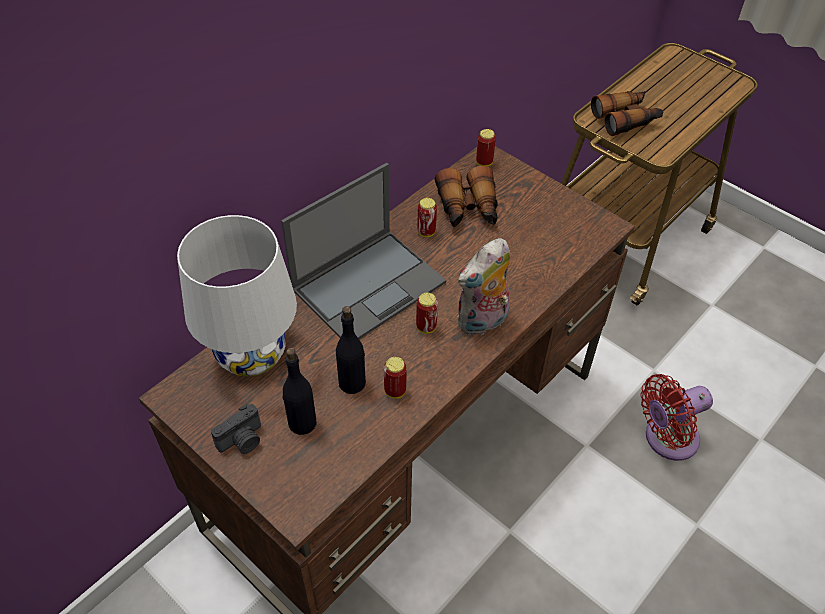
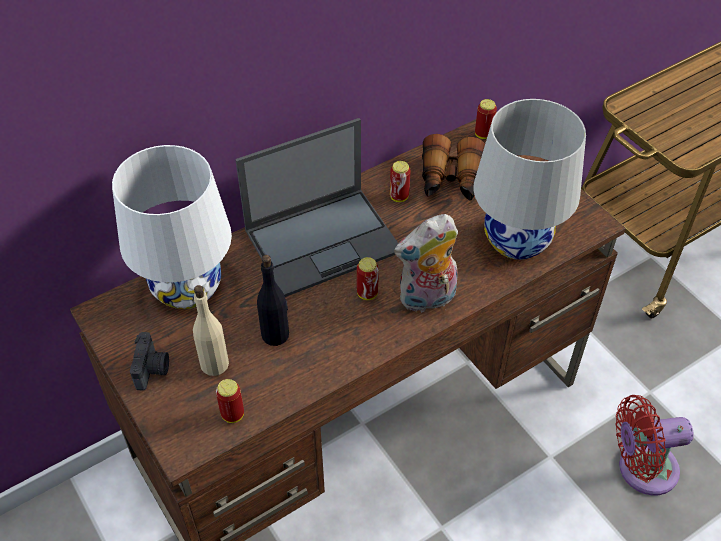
camera: 15 degrees right, 0 degrees up
(242, 441) = (153, 370): camera -> camera turned 60 degrees counterclockwise
(302, 423) = (214, 364): black bottle -> beige bottle
(395, 391) = (315, 351): can -> can (232, 414)
(545, 253) = (517, 240): none -> white table lamp
(626, 119) = (662, 112): binoculars -> none

